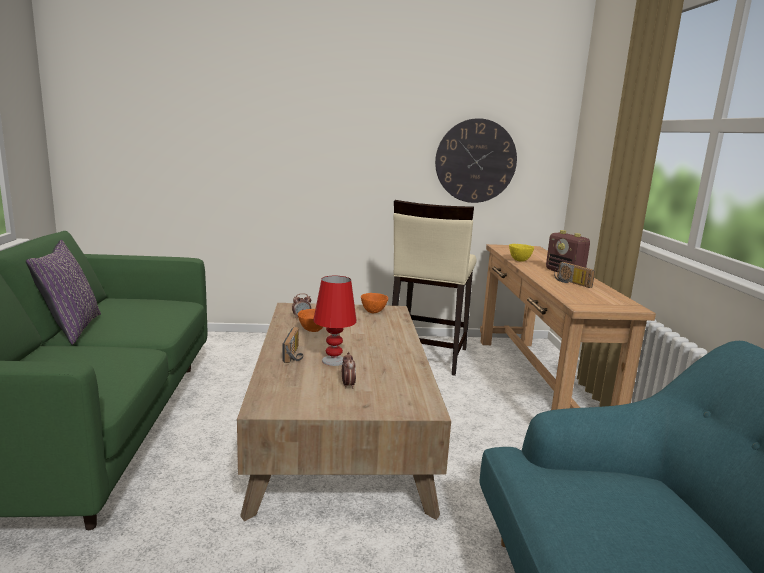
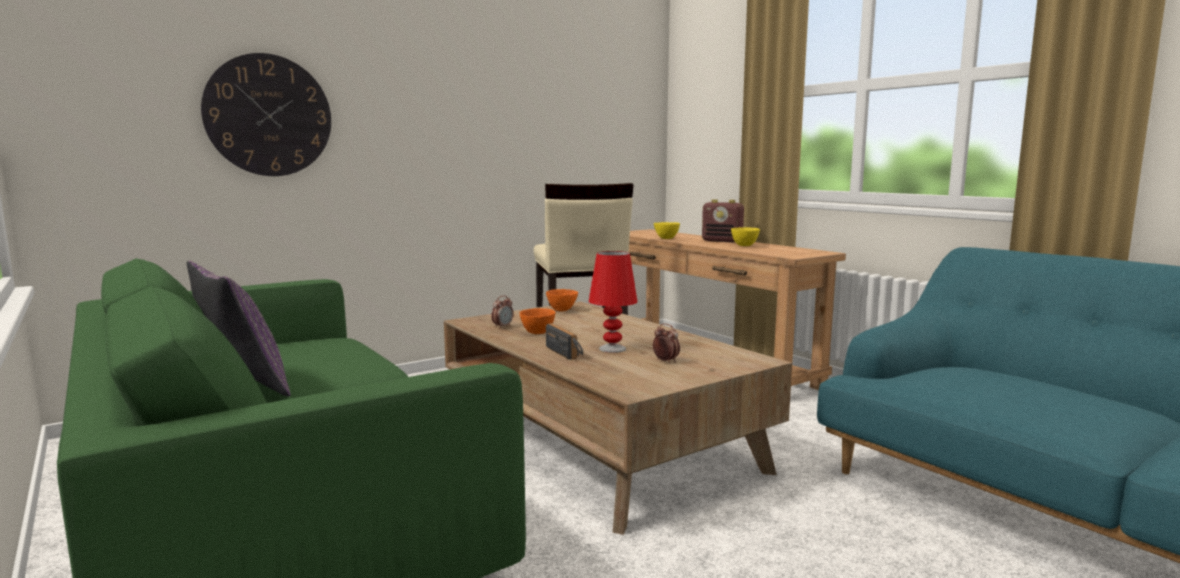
camera: 30 degrees left, 5 degrees down
(475, 161) = (584, 142): wall clock -> wall clock (268, 115)
(570, 283) = (745, 246): radio -> yellow bowl

